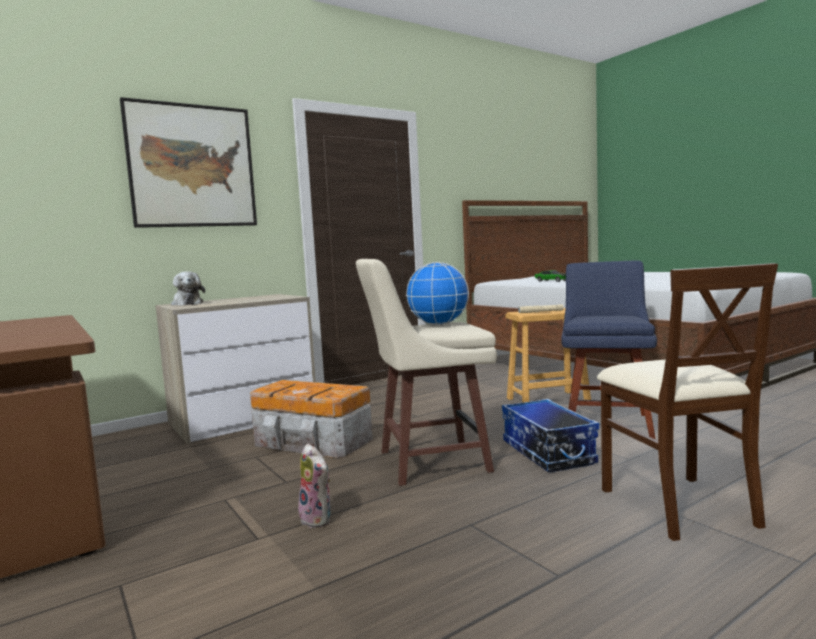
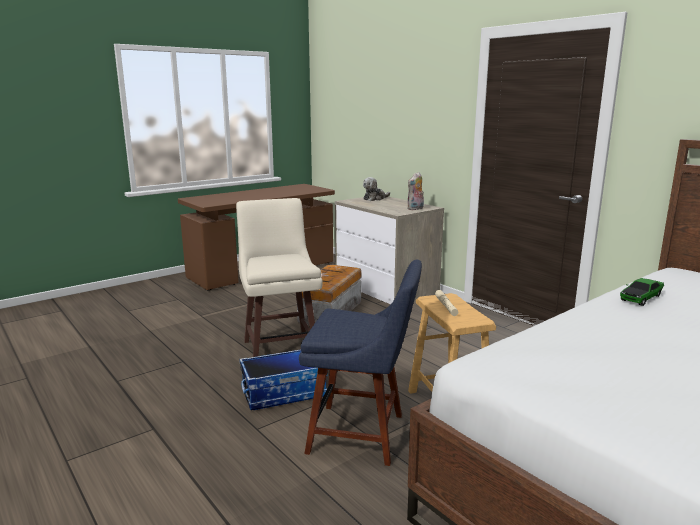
camera: 85 degrees right, 10 degrees up
(192, 166) = (409, 99): picture -> none
(318, 519) = (212, 325): plush toy -> plush toy (415, 209)
(438, 324) = (286, 260): globe -> none
(678, 505) = (163, 433): beige chair -> none

